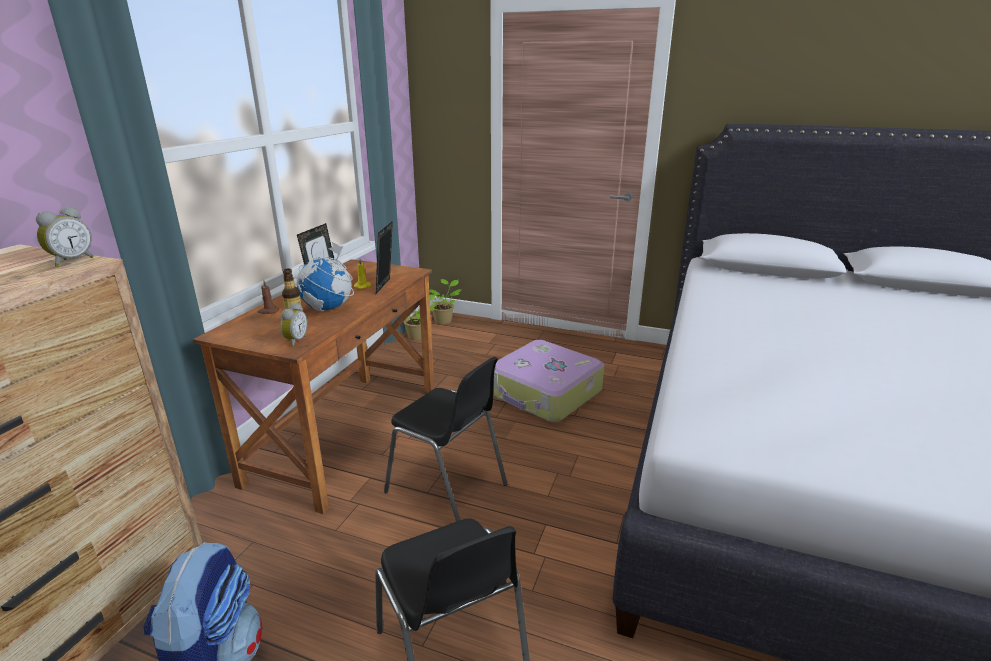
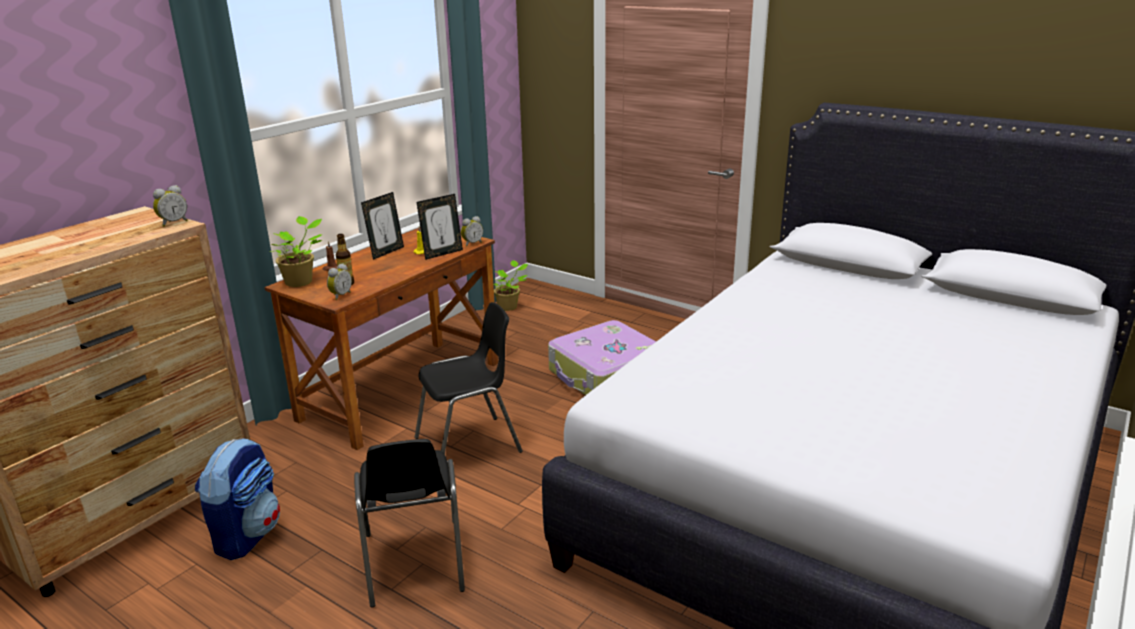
camera: 15 degrees right, 0 degrees up
(328, 308) = (381, 270): globe -> none
(386, 286) = (442, 253): picture frame -> picture frame turned 150 degrees counterclockwise
(411, 274) = (472, 243): none -> alarm clock
(444, 320) = (543, 293): potted plant -> potted plant (301, 281)
(447, 489) = (469, 445): black chair -> black chair turned 75 degrees counterclockwise

